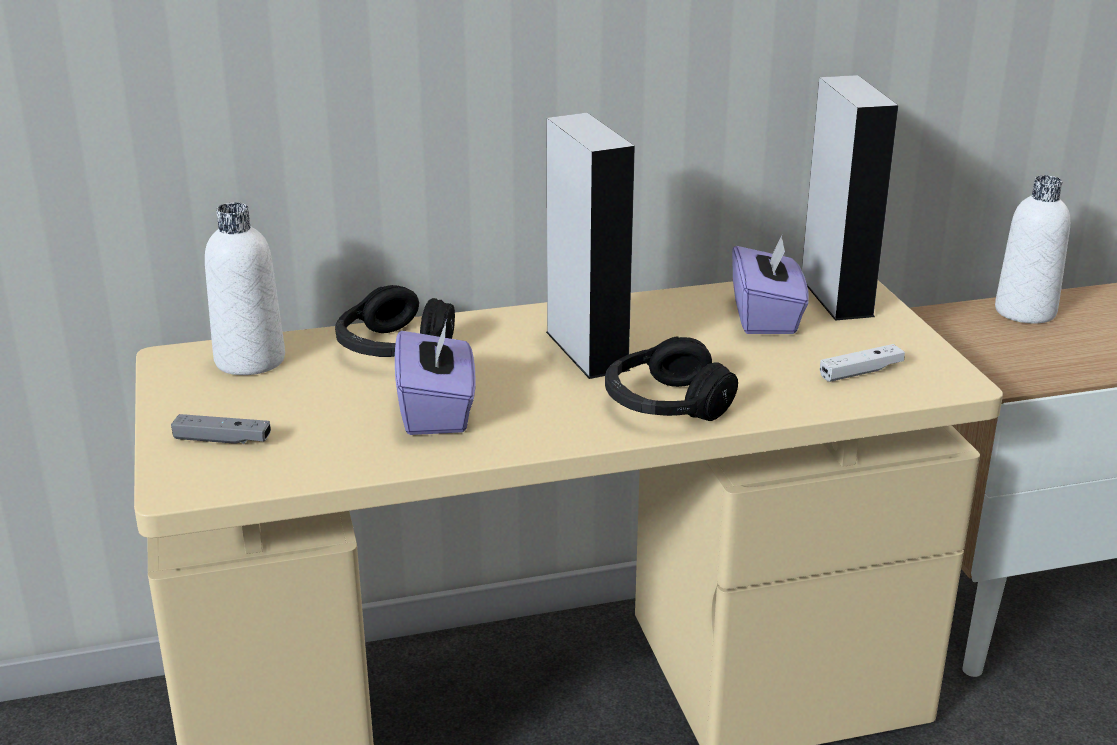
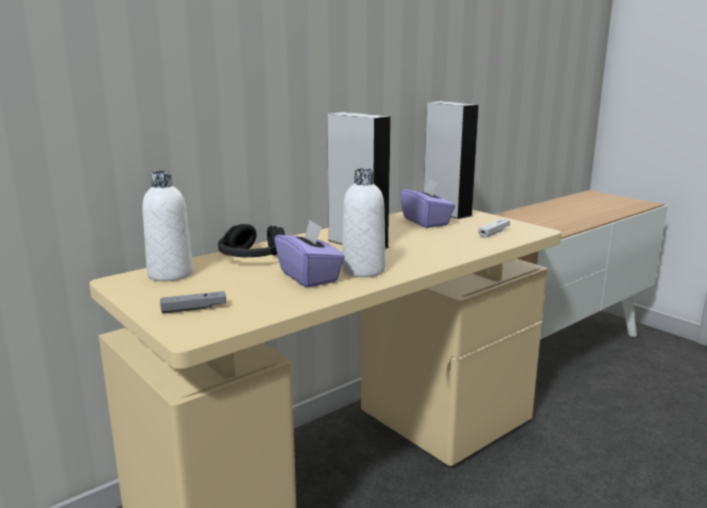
camera: 25 degrees left, 10 degrees down
(665, 404) = (423, 256): black headphones -> none
(1025, 311) = (510, 217): white bottle -> white bottle (363, 270)

